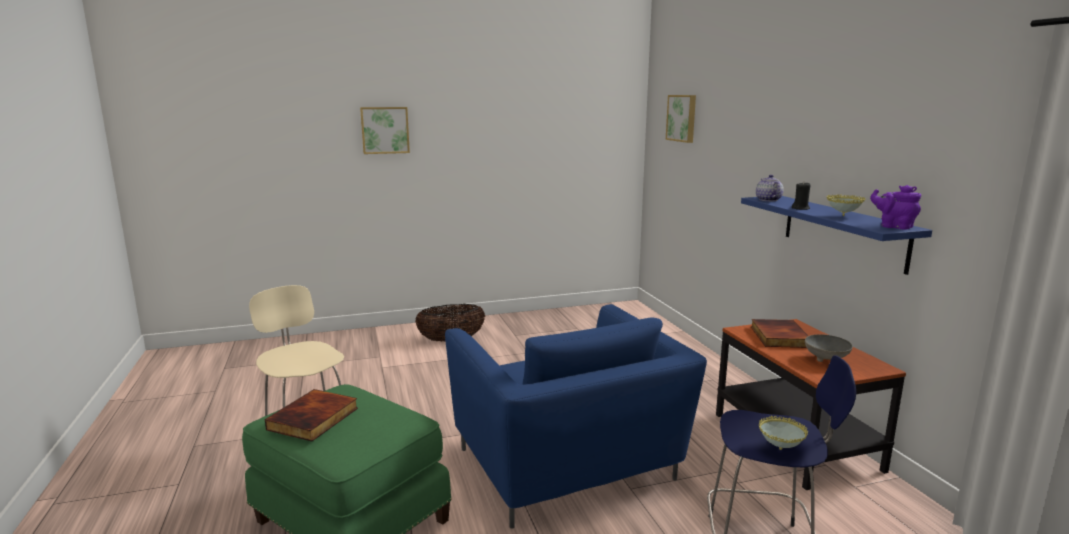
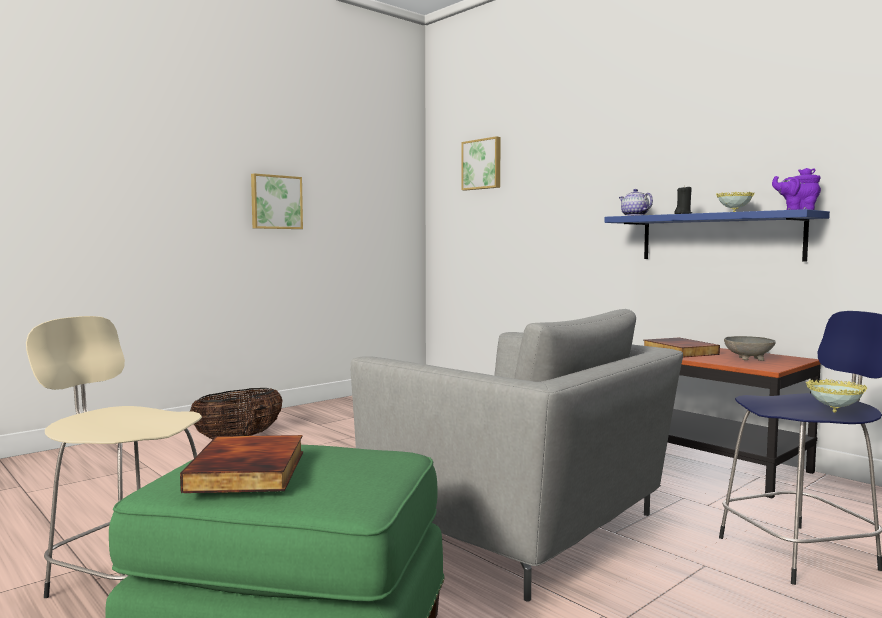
camera: 25 degrees left, 10 degrees down
(385, 130) = (130, 158): picture -> picture (276, 202)
(567, 467) = (522, 528): blue armchair -> grey armchair

